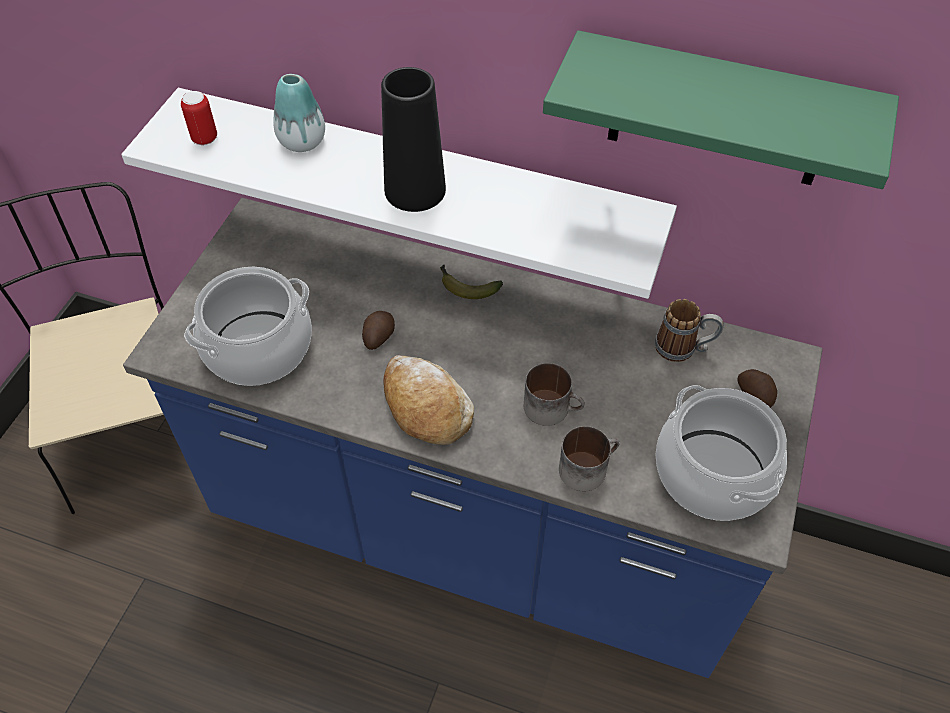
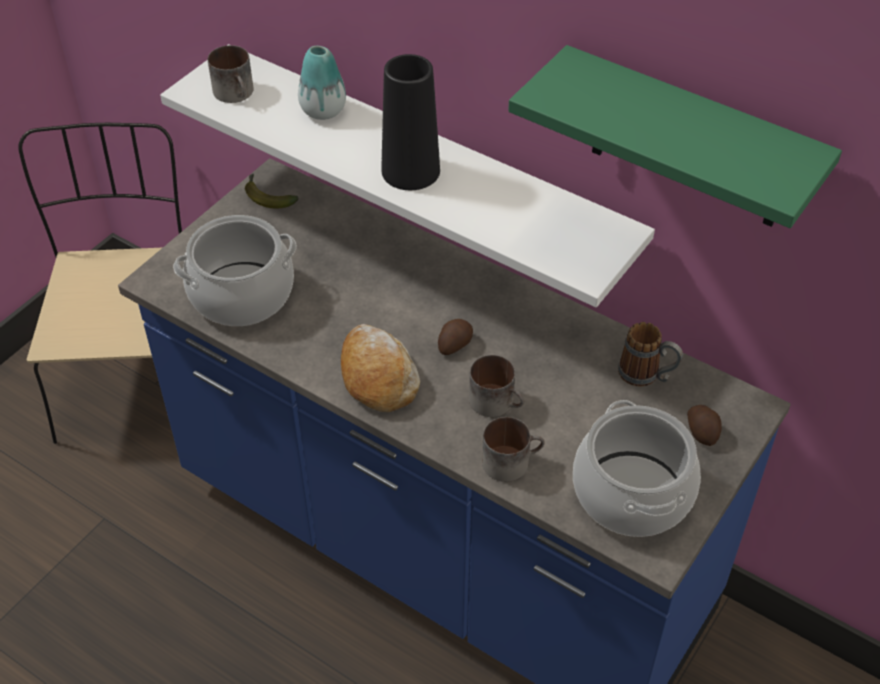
camera: 15 degrees right, 5 degrees down
(205, 138) = (237, 93): can -> mug
(378, 336) = (354, 306): potato -> potato (454, 344)
(466, 287) = (453, 277): banana -> banana (267, 197)

